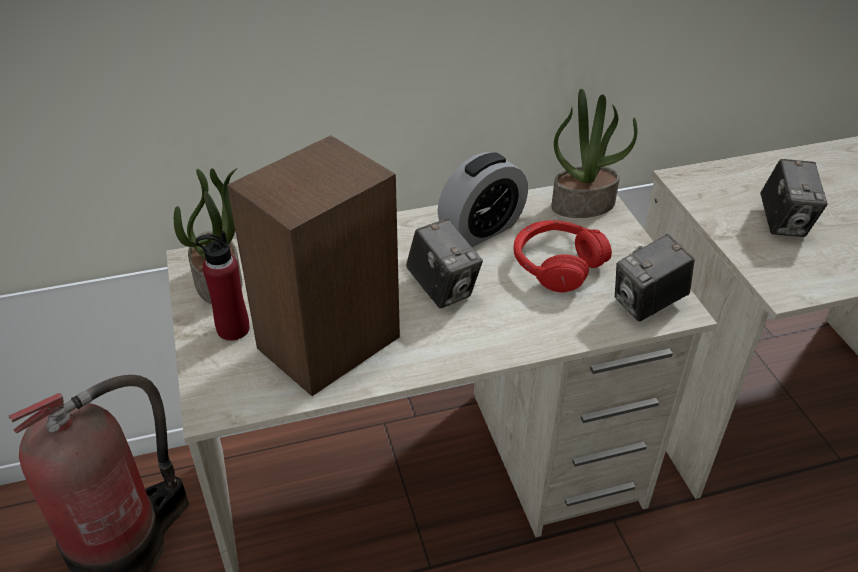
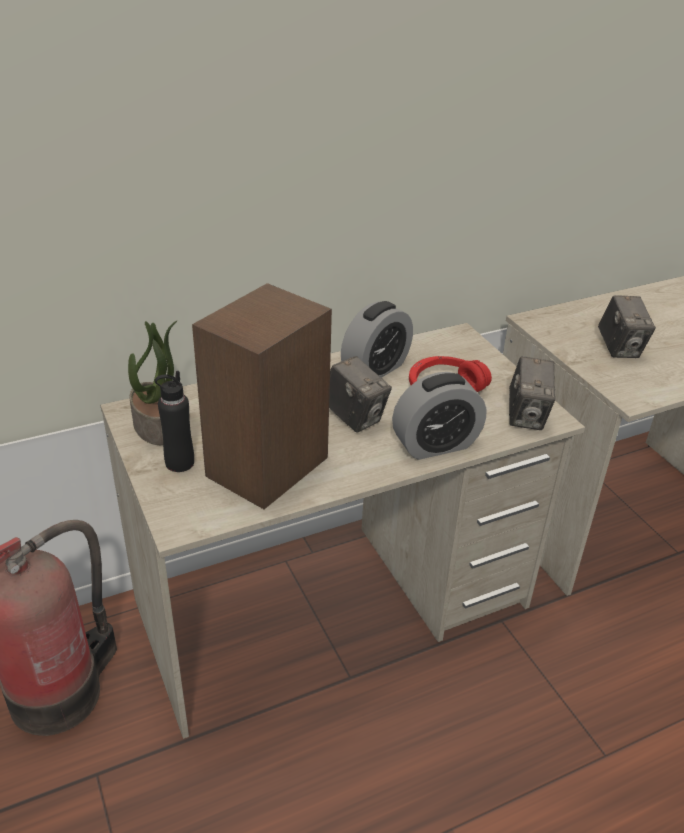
camera: 10 degrees left, 5 degrees down
(233, 329) = (179, 463): red bottle -> black bottle
(529, 332) = (435, 445): none -> alarm clock
(583, 204) = (456, 344): potted plant -> none
(647, 304) = (526, 416): camera -> camera turned 45 degrees counterclockwise

